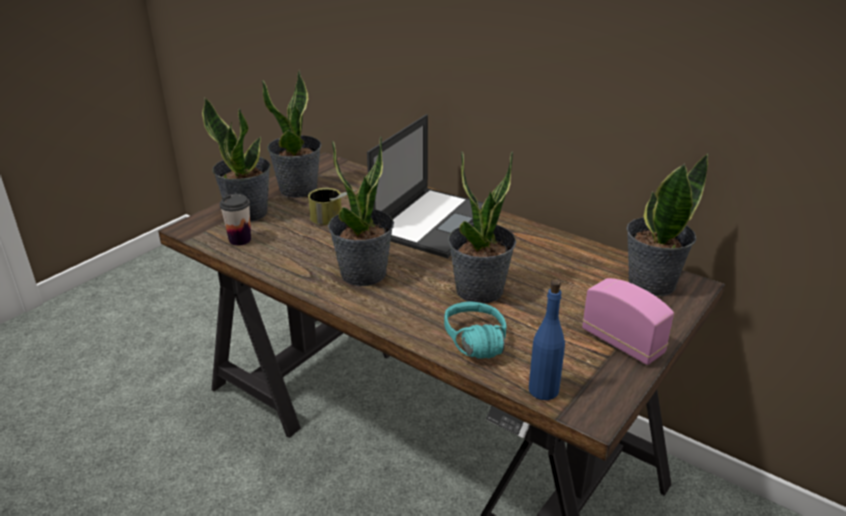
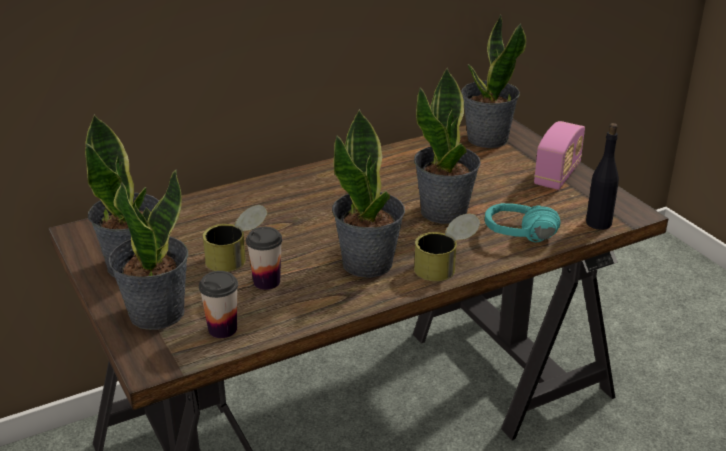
camera: 65 degrees left, 0 degrees up
(308, 239) = (266, 282): none -> cup
(386, 312) = (445, 266): none -> can
(435, 221) = (300, 201): laptop -> none
(544, 390) = (598, 223): blue bottle -> black bottle
(622, 342) = (557, 175): radio -> radio turned 135 degrees clockwise

